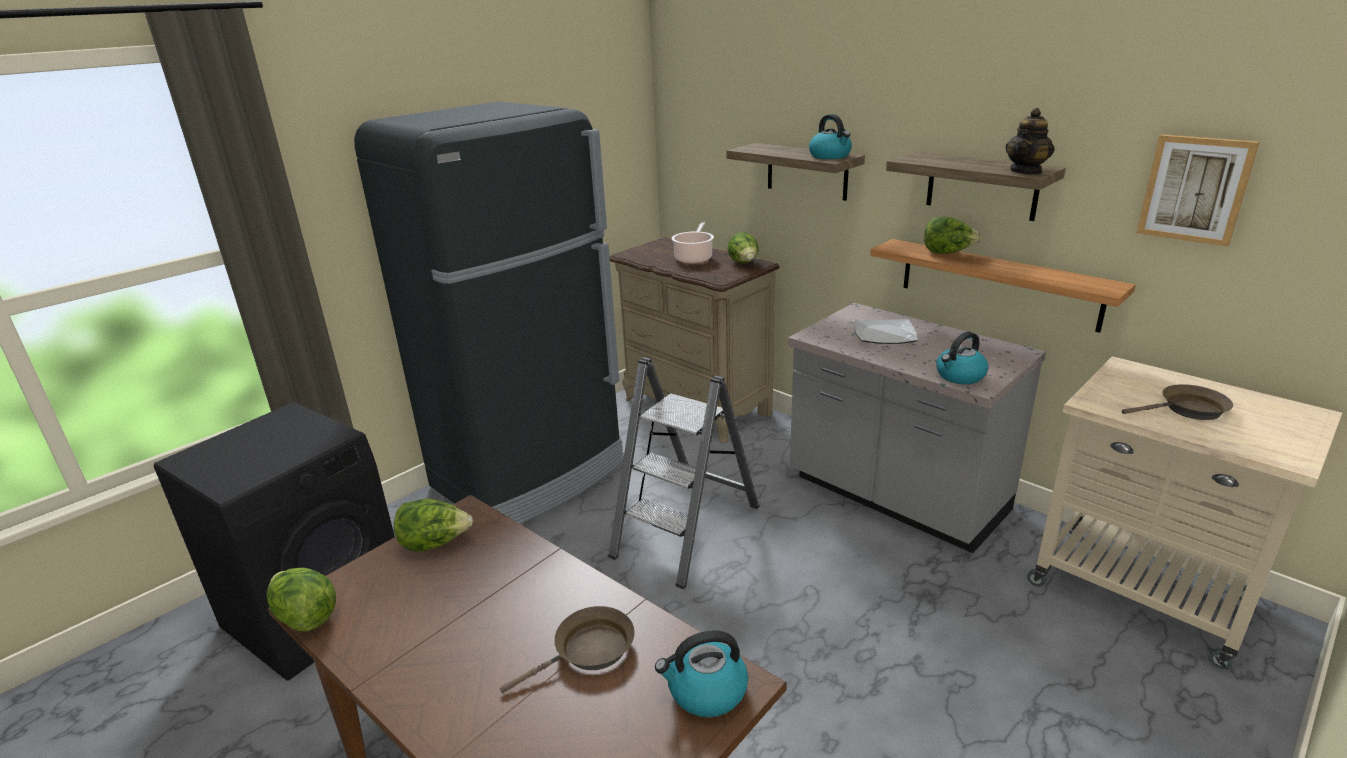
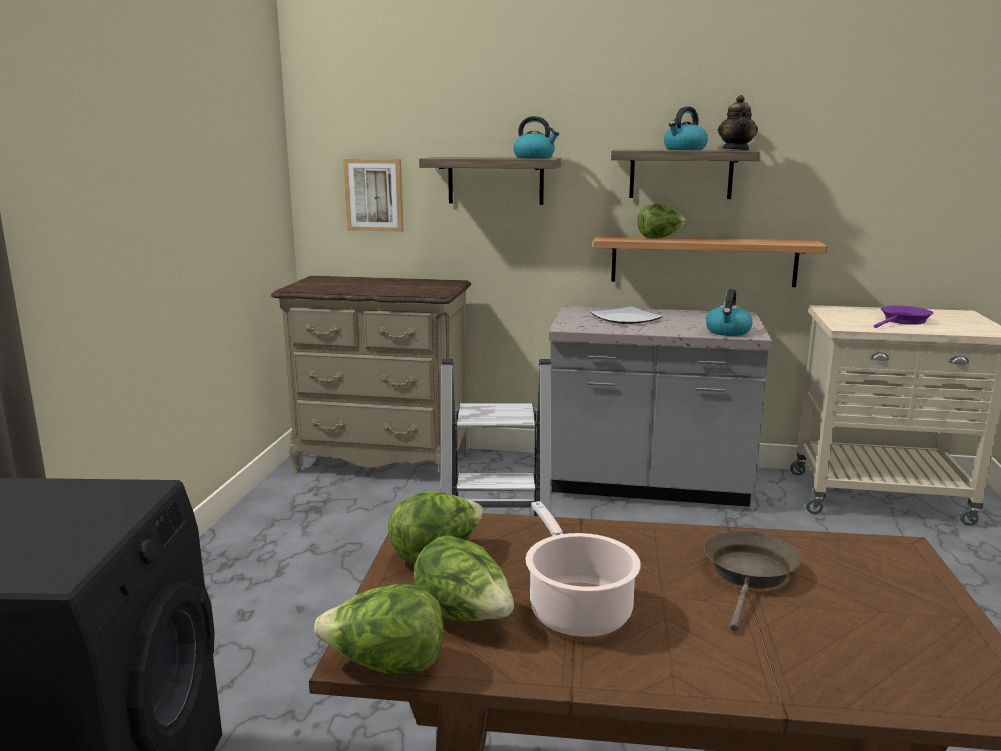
camera: 35 degrees left, 10 degrees down
(530, 475) = (254, 566): black fridge -> none
(694, 258) = (377, 284): cooking pot -> cooking pot (577, 609)
(706, 691) = (887, 563): kettle -> kettle (684, 149)
(744, 263) = (437, 283): lettuce -> lettuce (464, 617)
(1188, 410) = (903, 321): brown frying pan -> purple frying pan
(1195, 189) = (854, 156): picture -> picture (374, 195)

